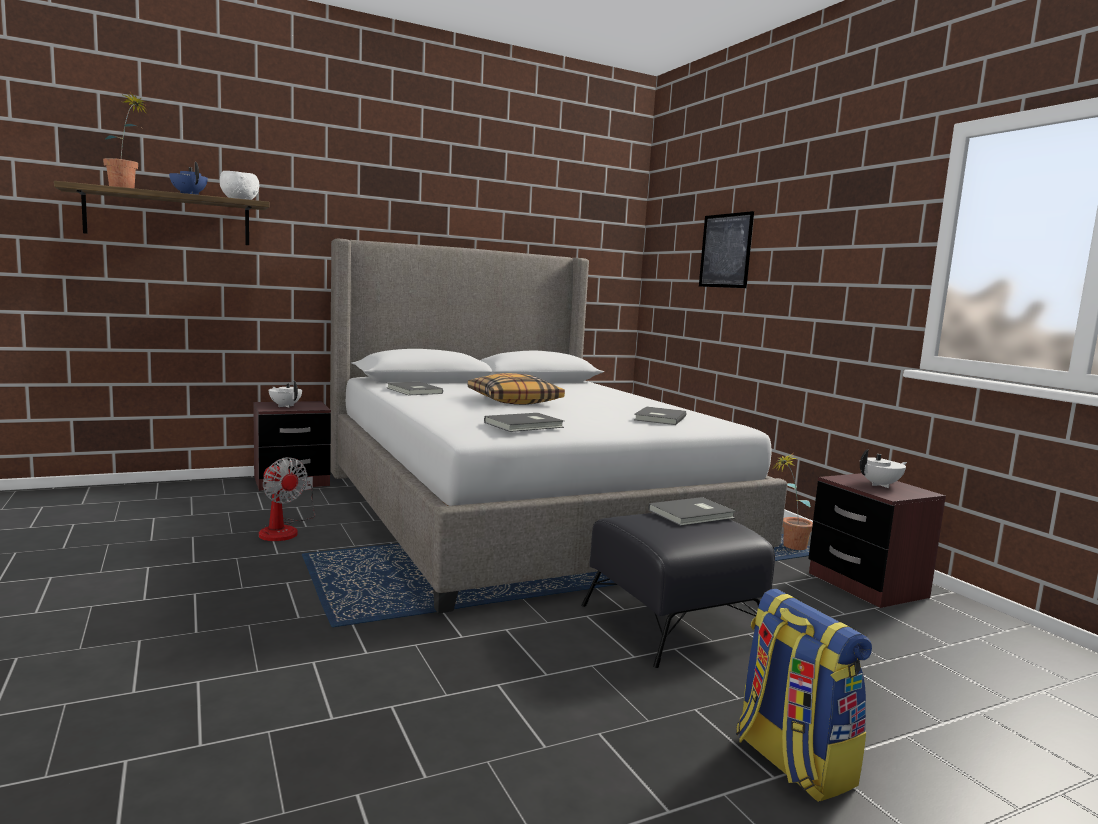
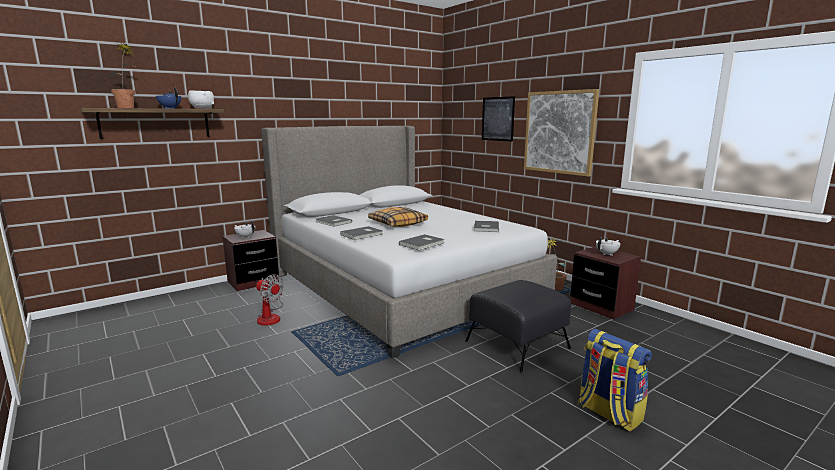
camera: 10 degrees left, 5 degrees up
(693, 514) = (523, 285): grey book -> grey book (362, 234)
(821, 270) = (559, 132): none -> picture

